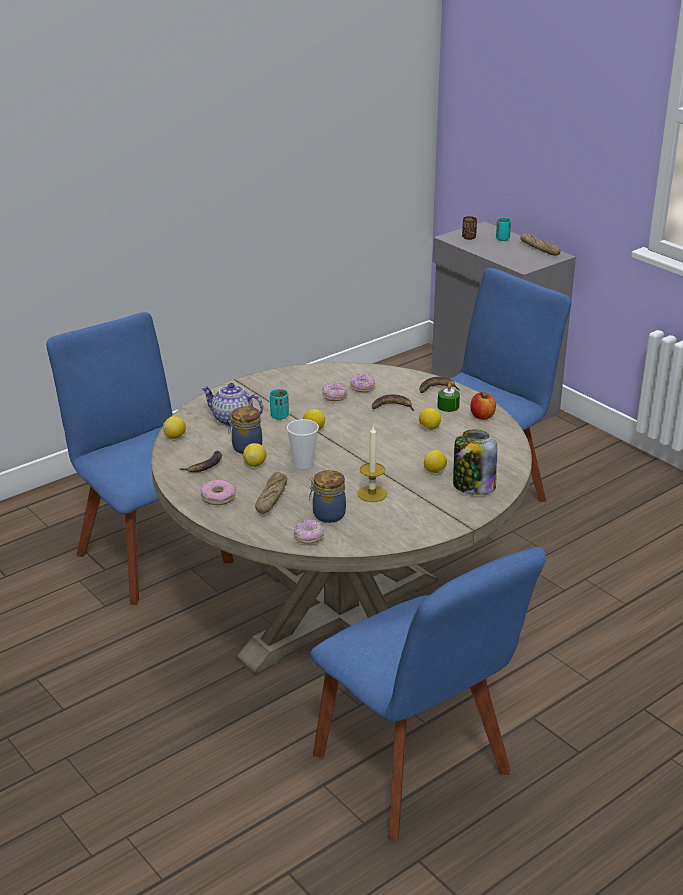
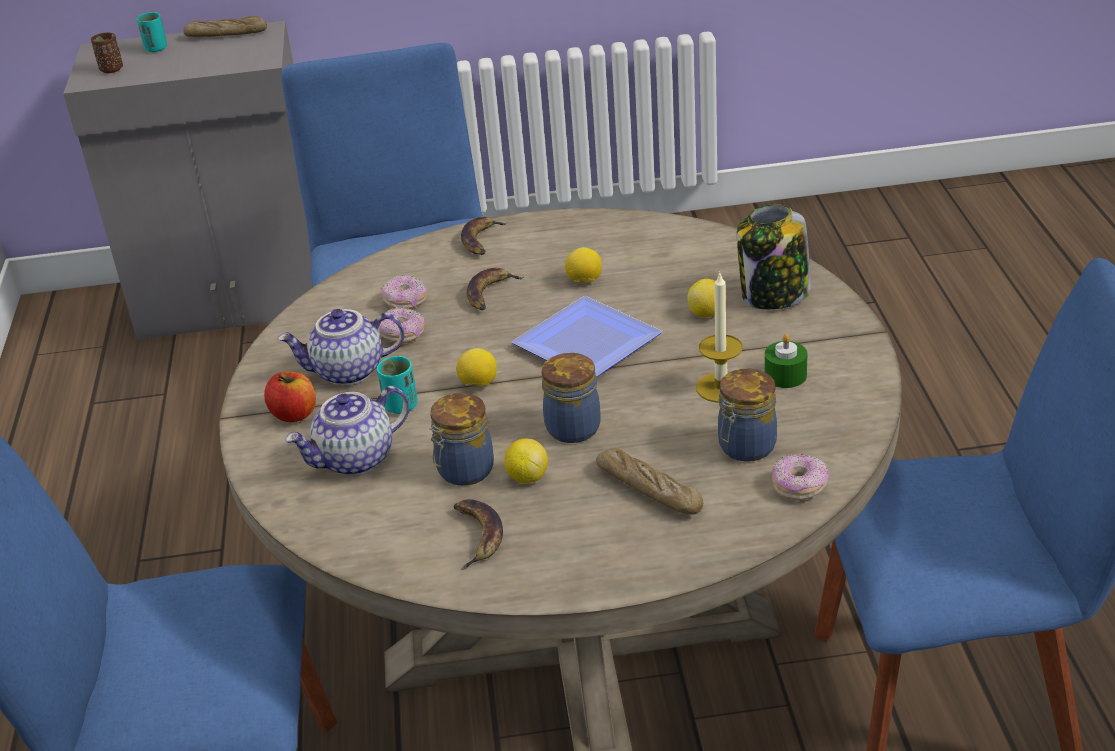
camera: 55 degrees left, 5 degrees up
(175, 437) = (344, 543): lemon -> none
(218, 497) = (596, 549): donut -> none
(292, 395) = (348, 372): none -> teapot
(303, 464) = (573, 426): cup -> jar
(377, 445) = (587, 340): none -> plate
(448, 406) = (540, 247): green candle -> green candle (785, 375)
(482, 416) = (597, 229): apple -> apple (294, 414)

